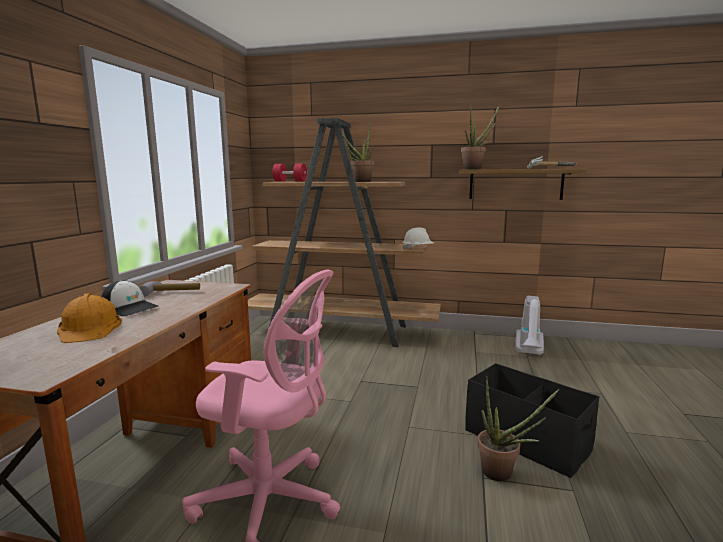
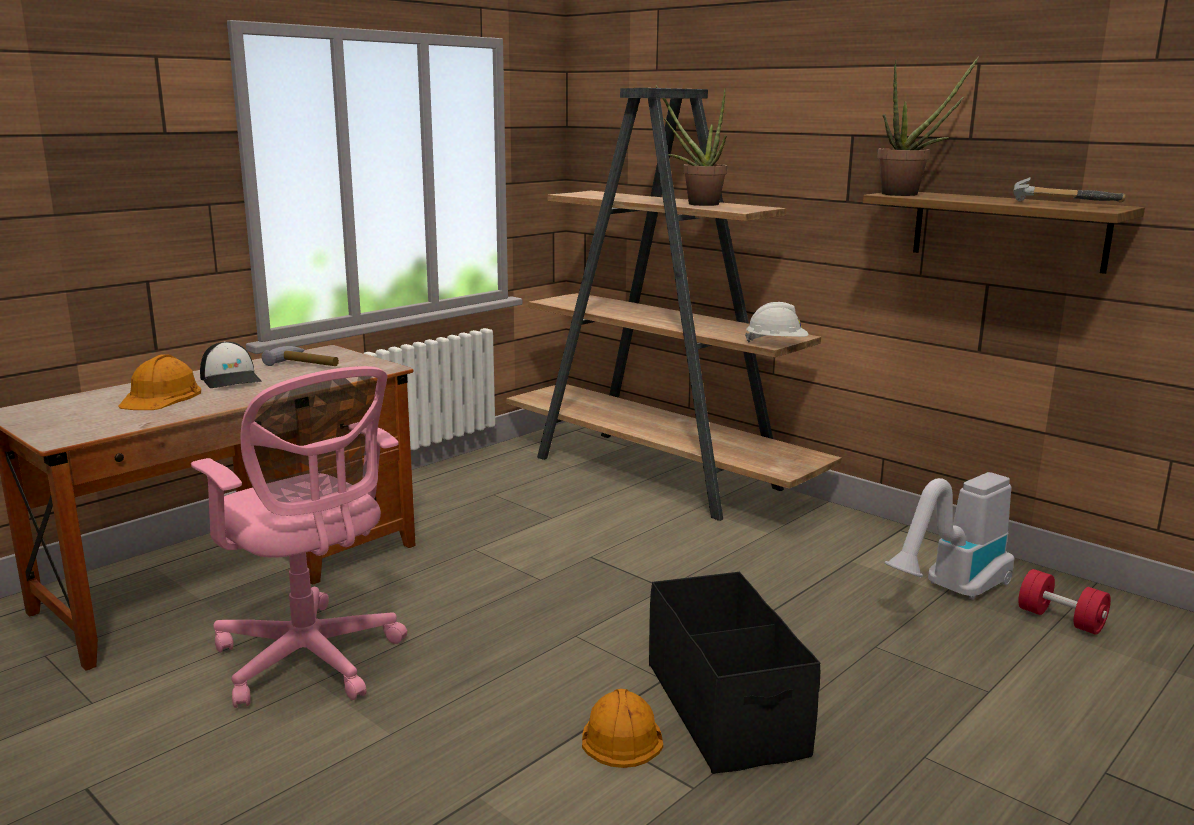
camera: 30 degrees right, 5 degrees up
(290, 181) = (601, 193): red dumbbell -> red dumbbell (1060, 619)
(503, 474) = (621, 734): potted plant -> orange hard hat

